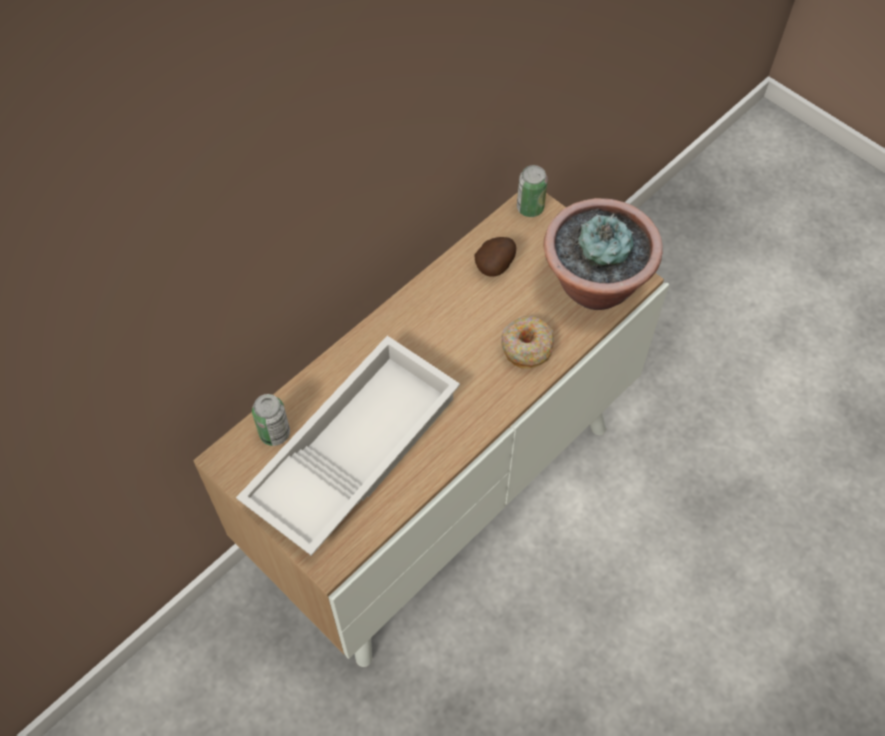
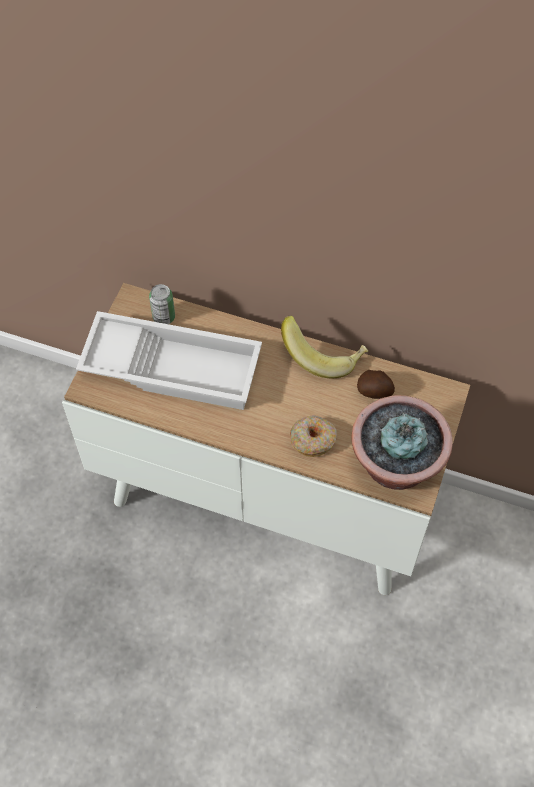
camera: 65 degrees right, 0 degrees up
(423, 292) = (323, 355): none -> banana
(530, 208) = (443, 394): can -> none

